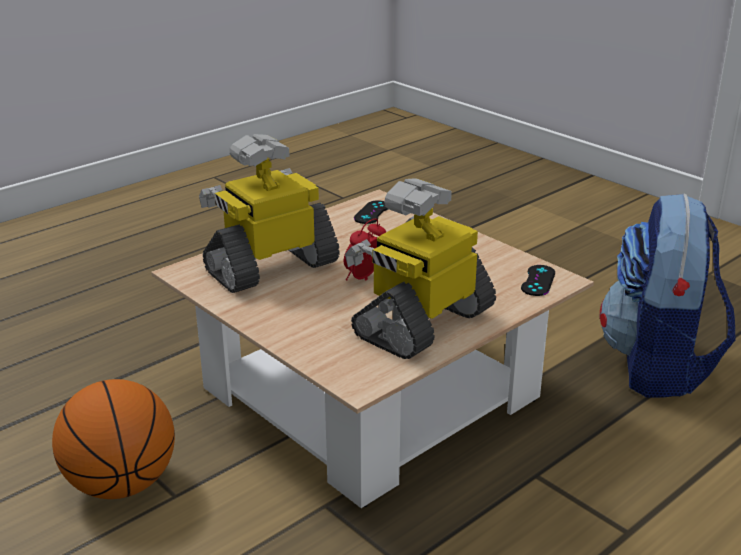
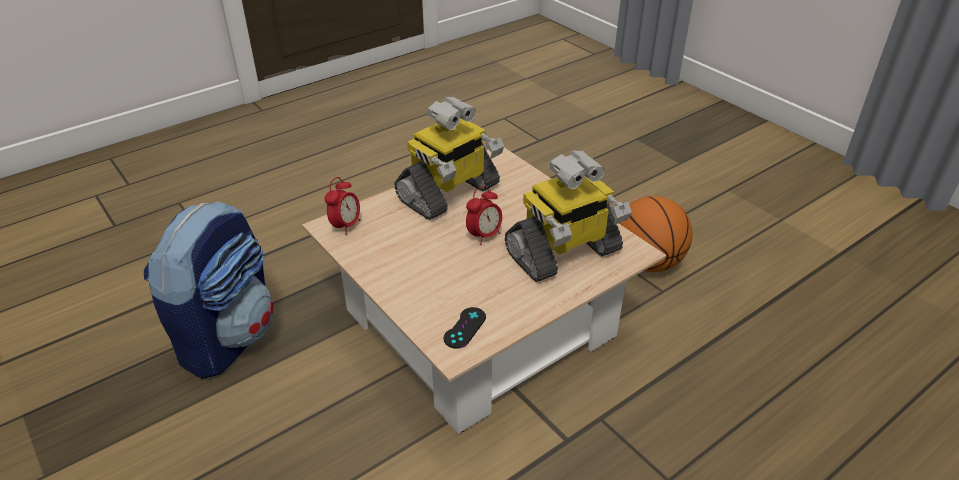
camera: 175 degrees left, 10 degrees up
(538, 281) = (345, 226): black game controller -> alarm clock

